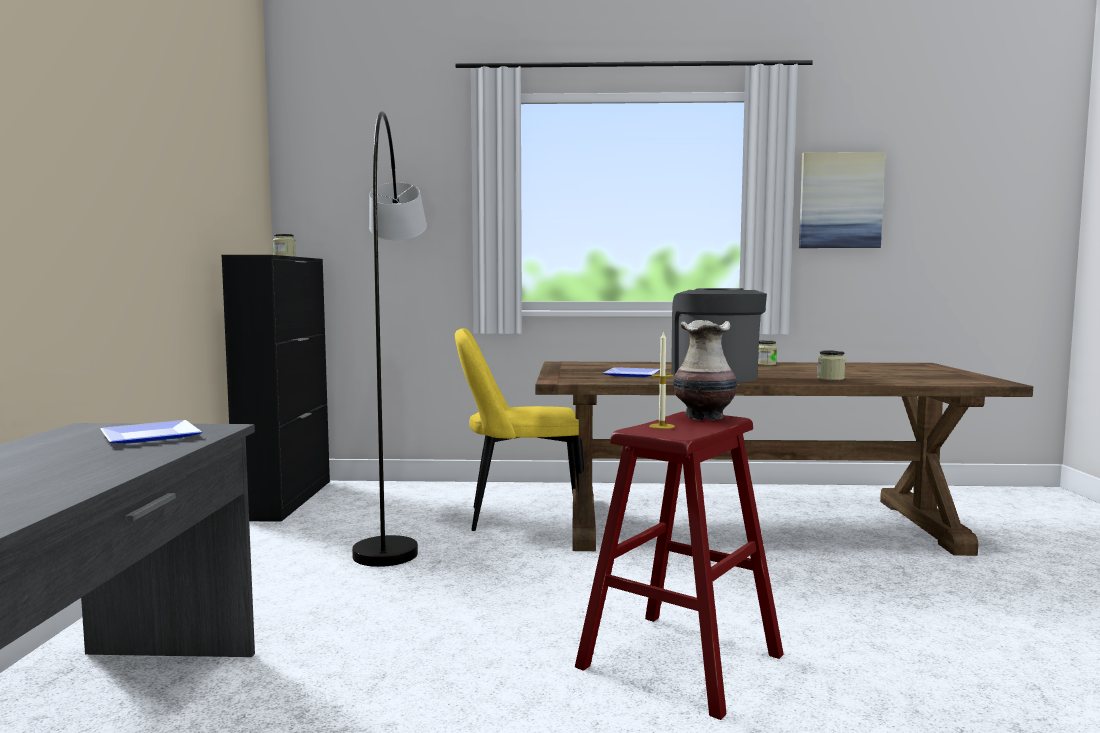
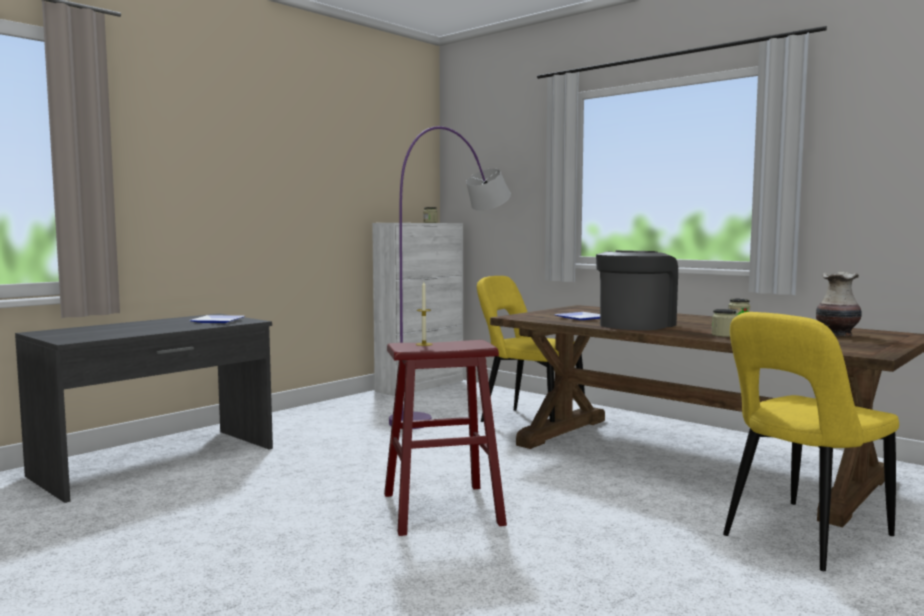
camera: 40 degrees right, 0 degrees up
(286, 499) = (420, 386): black cabinet -> white cabinet
(395, 518) = (455, 407): grey floor lamp -> purple floor lamp
(705, 417) = (471, 343): vase -> vase (838, 334)
(840, 201) = (867, 162): picture -> none
(982, 574) = (802, 537): none -> yellow chair

